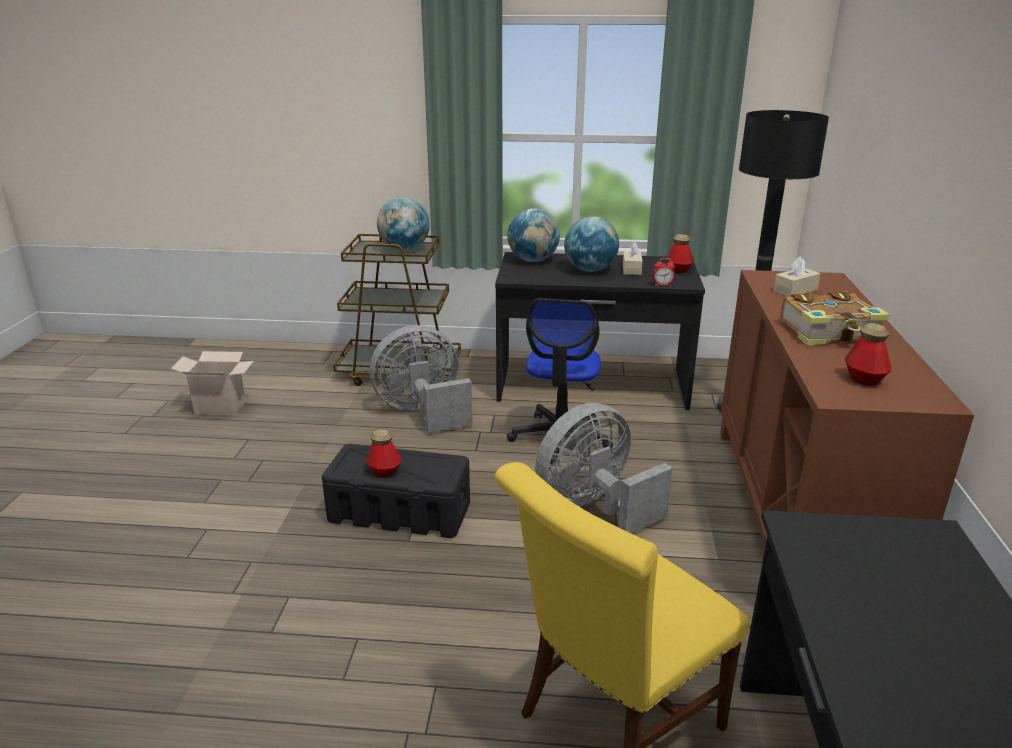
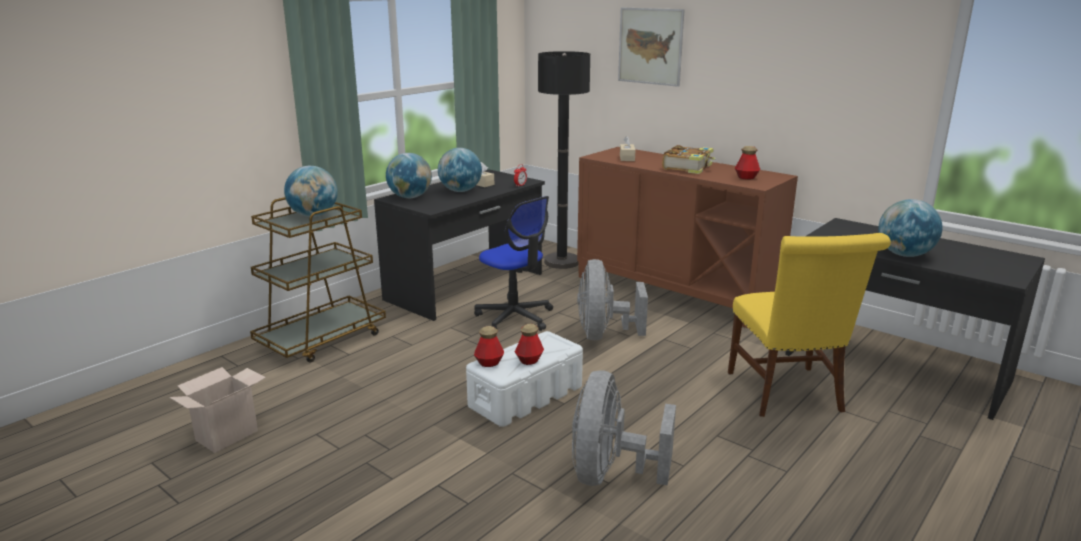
camera: 55 degrees left, 5 degrees down
(400, 512) = (526, 396): black storage box -> white storage box
(423, 412) = (403, 349): grey fan -> grey fan (610, 474)
(678, 270) = (504, 177): bottle -> bottle (489, 363)
(860, 644) = (904, 255): none -> globe
(901, 120) = (650, 46): none -> picture

